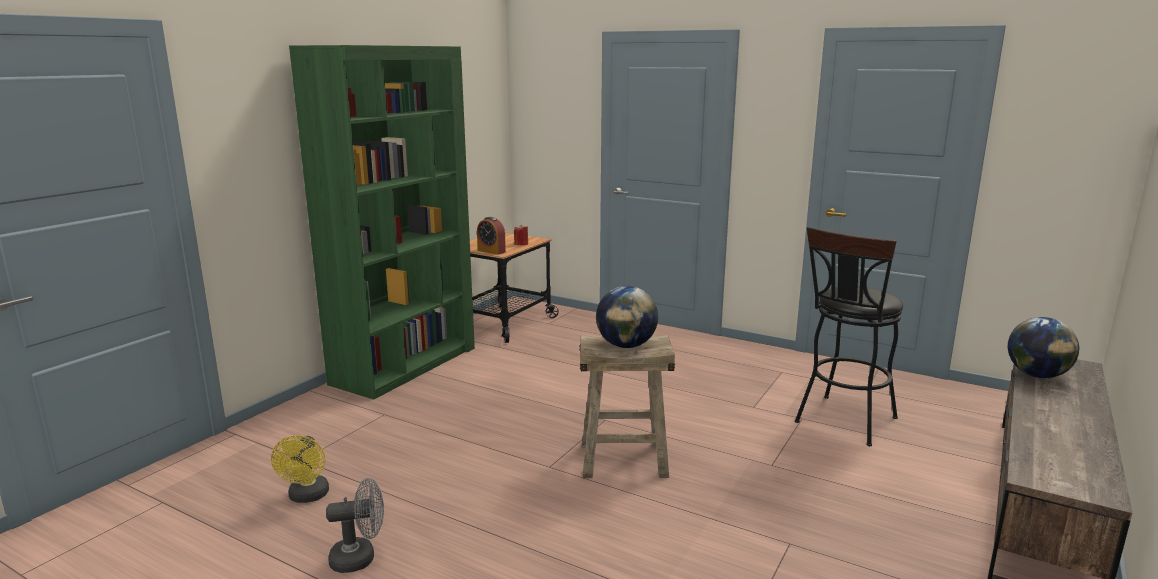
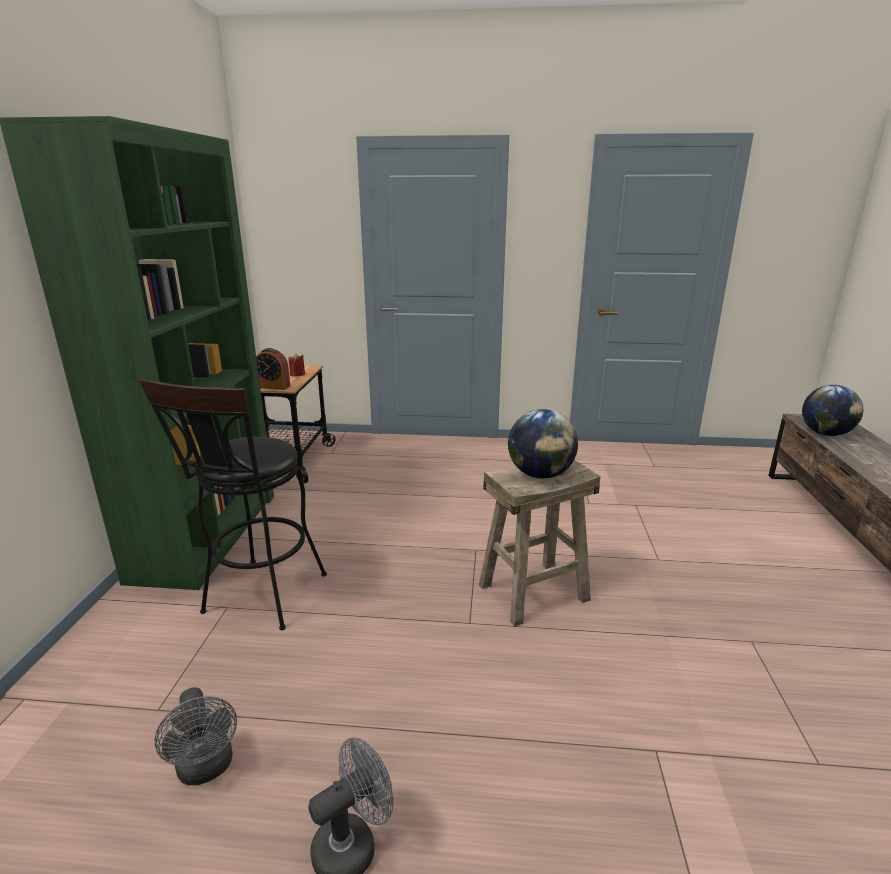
camera: 25 degrees left, 5 degrees up
(307, 497) = (206, 769): yellow fan -> grey fan
(843, 423) = (668, 502): black stool -> black stool (261, 599)

